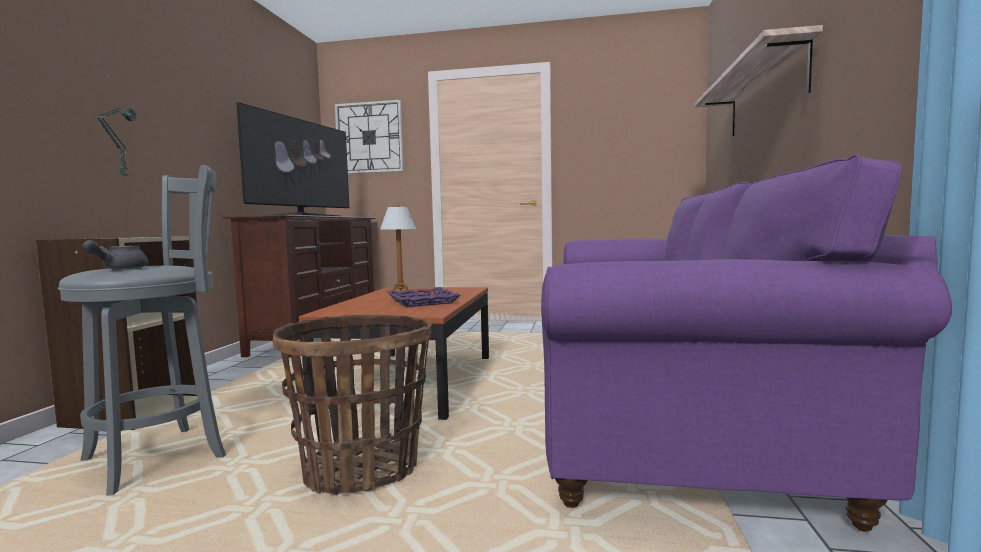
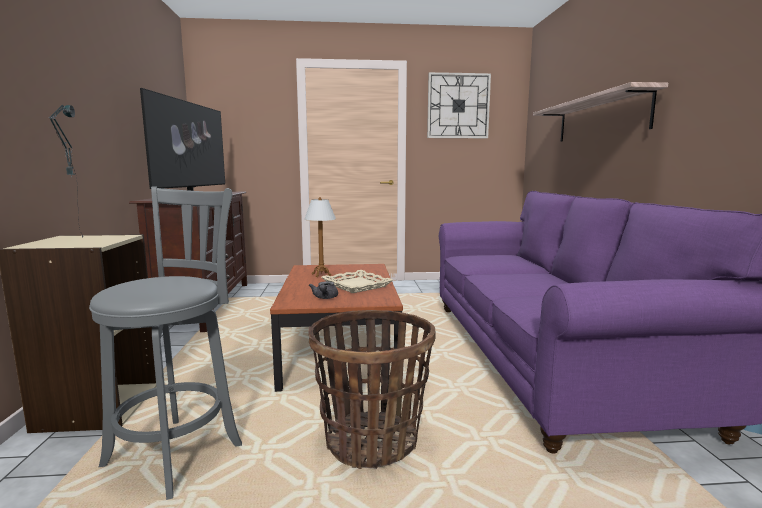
camera: 15 degrees left, 5 degrees up
(119, 269) = (152, 290): grey teapot -> grey teapot (325, 298)
(369, 137) = (238, 116): wall clock -> wall clock (458, 106)
(422, 301) = (356, 285): purple tray -> beige tray

